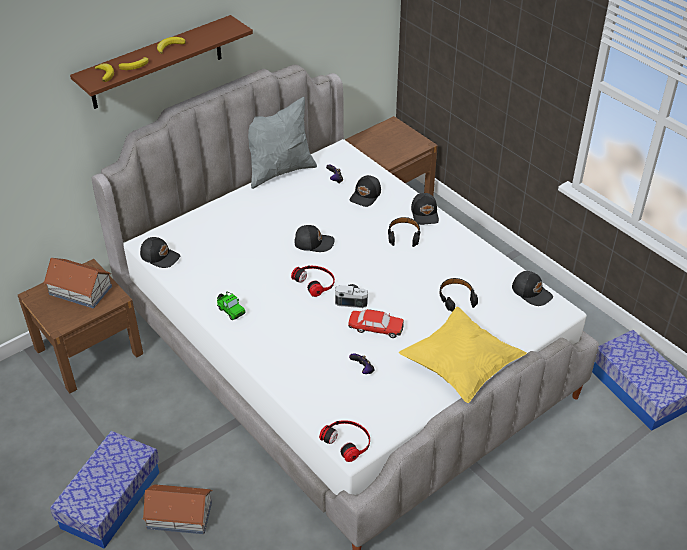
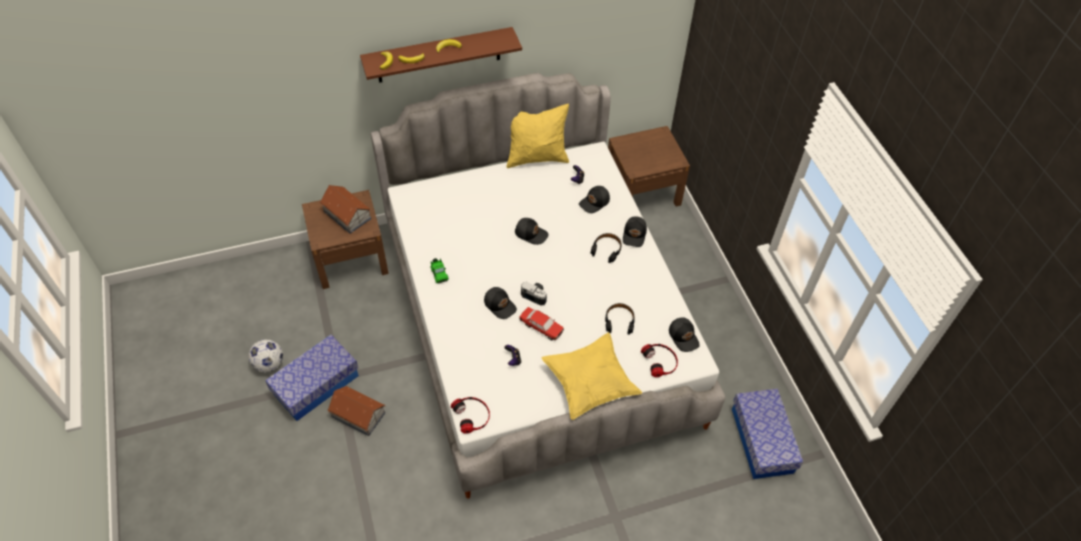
camera: 20 degrees right, 10 degrees up
(38, 496) = (269, 364): none -> football
(160, 256) = (409, 209): black cap -> black cap (500, 305)
(279, 171) = (536, 158): grey pillow -> yellow pillow
(315, 282) = (515, 269): headphones -> headphones (660, 361)

